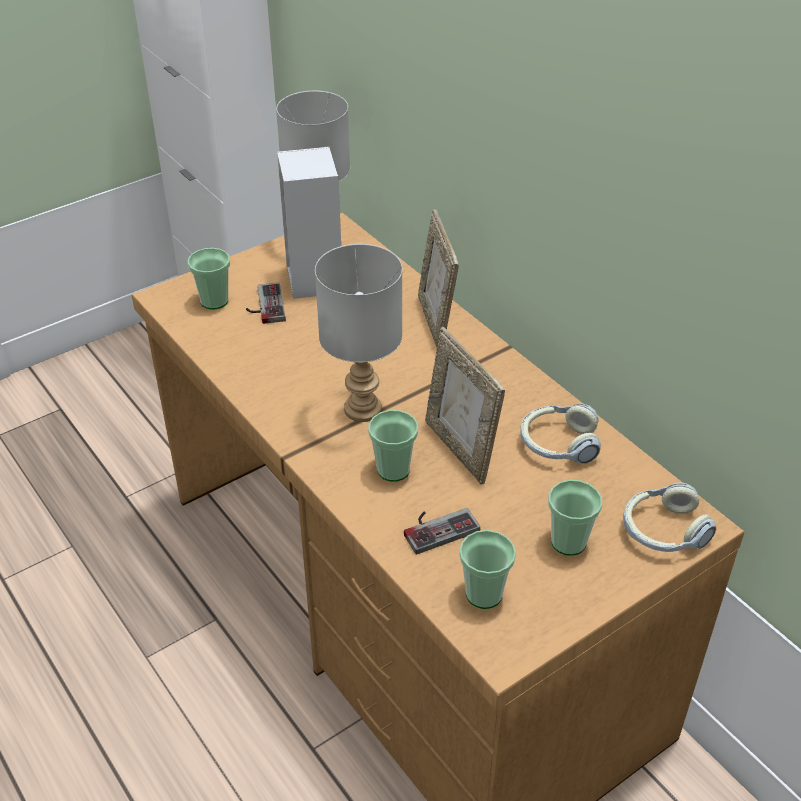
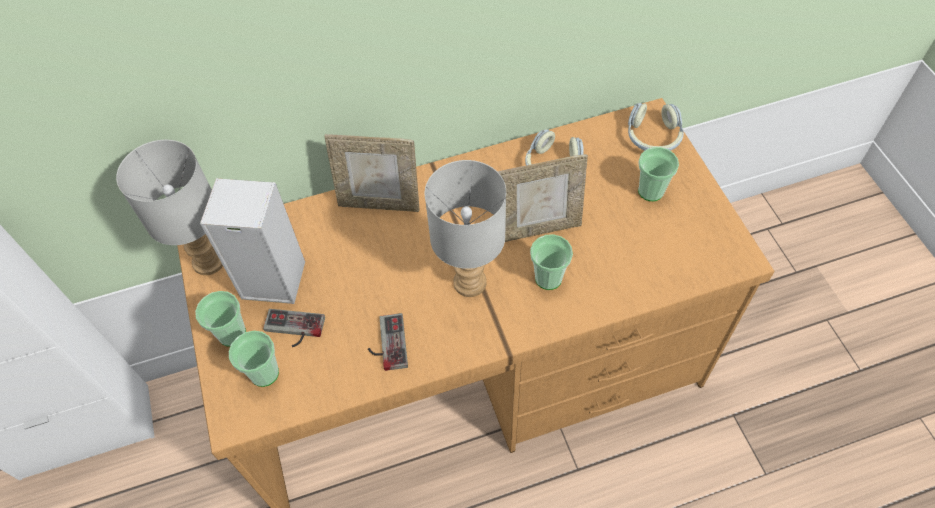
camera: 70 degrees left, 15 degrees up
(438, 527) = (617, 264): game controller -> game controller (386, 343)
(484, 594) = (688, 254): cup -> cup (232, 334)

